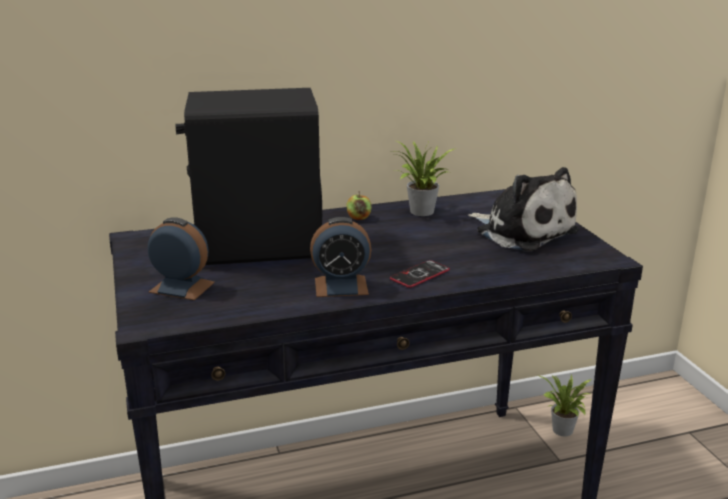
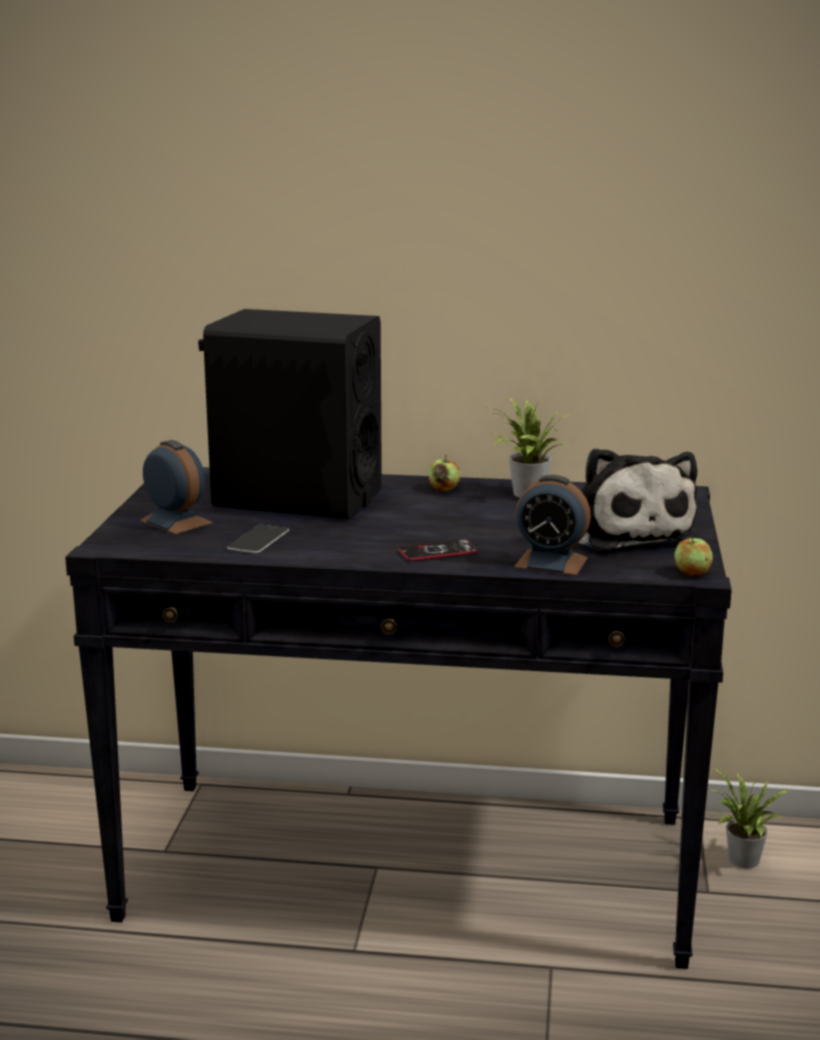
camera: 25 degrees right, 5 degrees down
(270, 291) = (258, 539): none -> phone
(341, 286) = (337, 548): alarm clock -> alarm clock (551, 563)
(605, 258) = (692, 573): none -> apple

